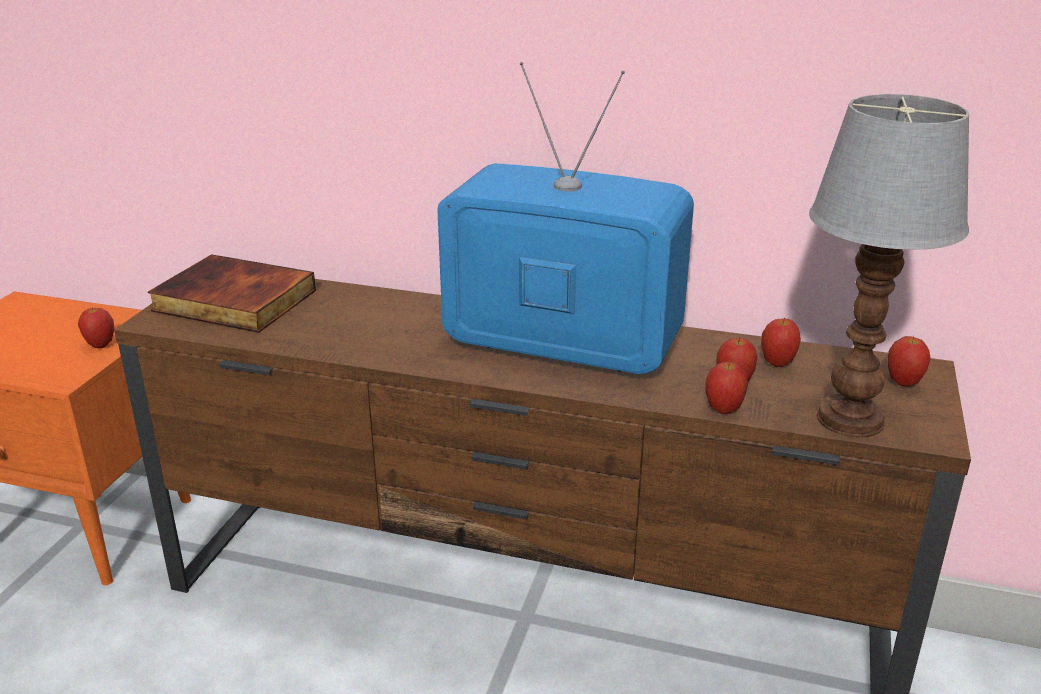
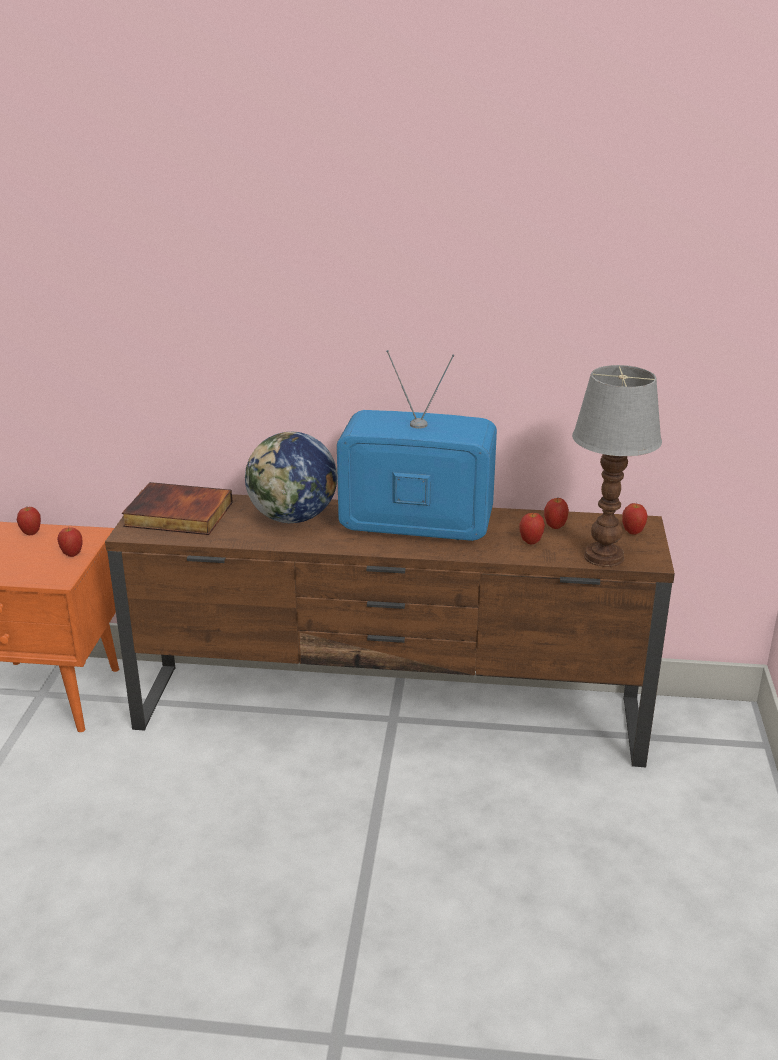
camera: 10 degrees left, 0 degrees up
(388, 318) = (293, 518): none -> globe
(723, 410) = (528, 558): apple -> apple (31, 533)

